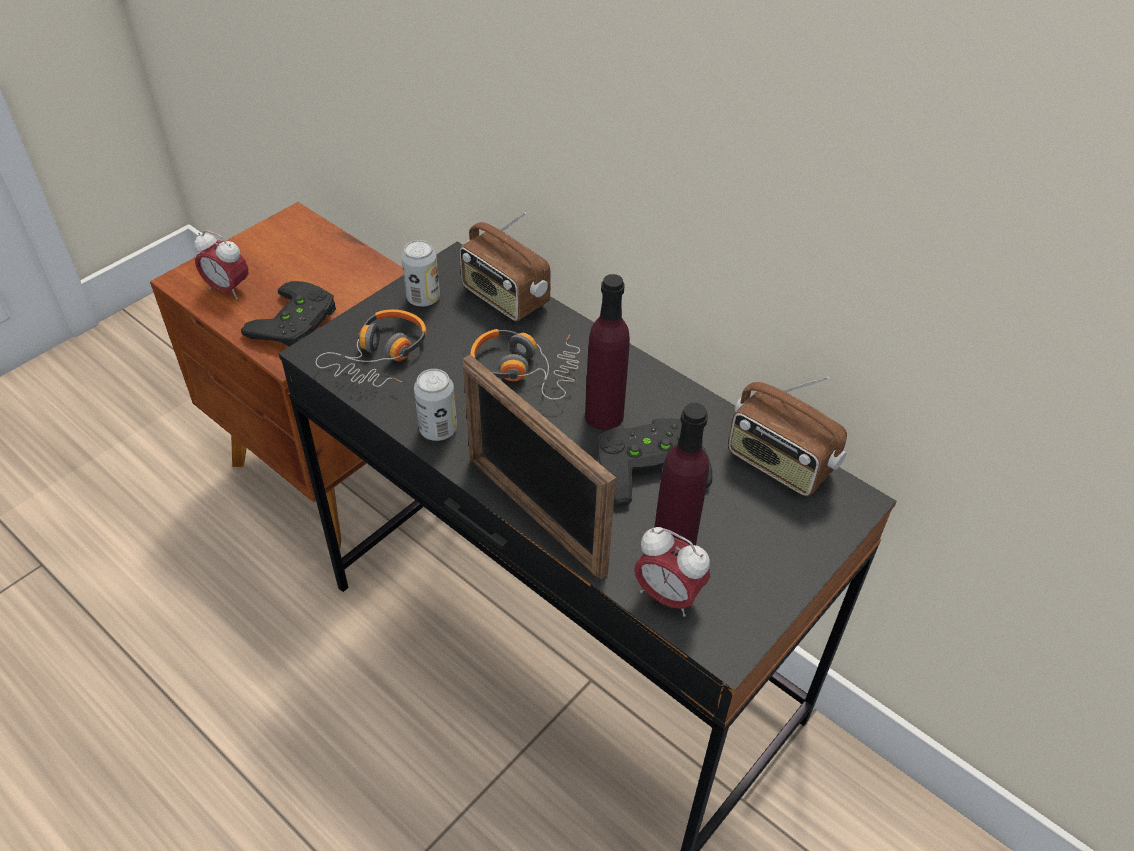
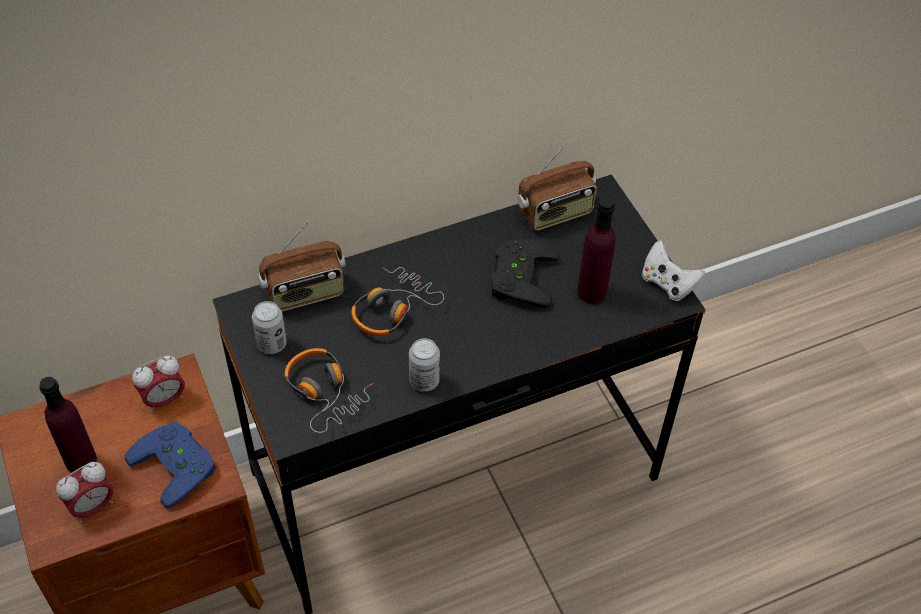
camera: 65 degrees left, 5 degrees up
(297, 323) = (179, 464): black game controller -> blue game controller
(534, 514) = (532, 353): picture frame -> none
(604, 415) = (464, 282): purple bottle -> purple bottle (81, 461)
(667, 596) = (629, 312): alarm clock -> alarm clock (164, 400)
(748, 626) = (667, 283): none -> white game controller

